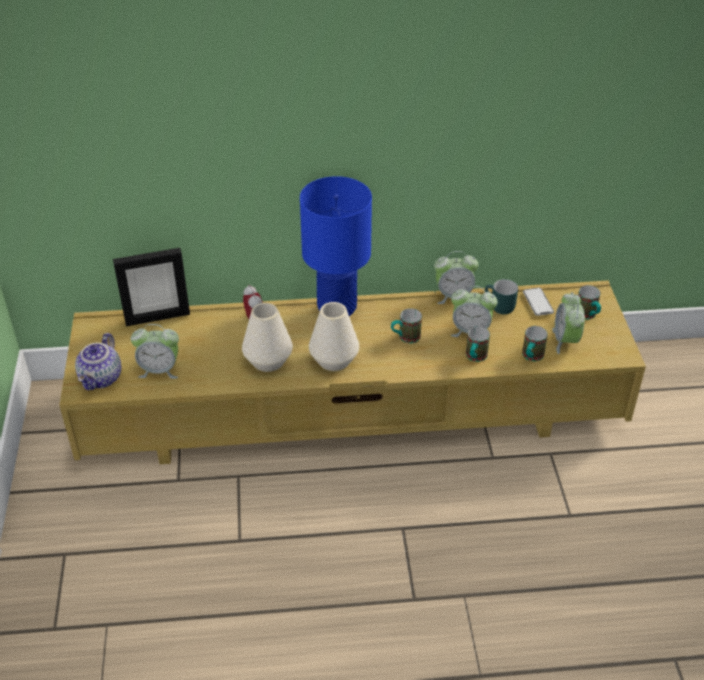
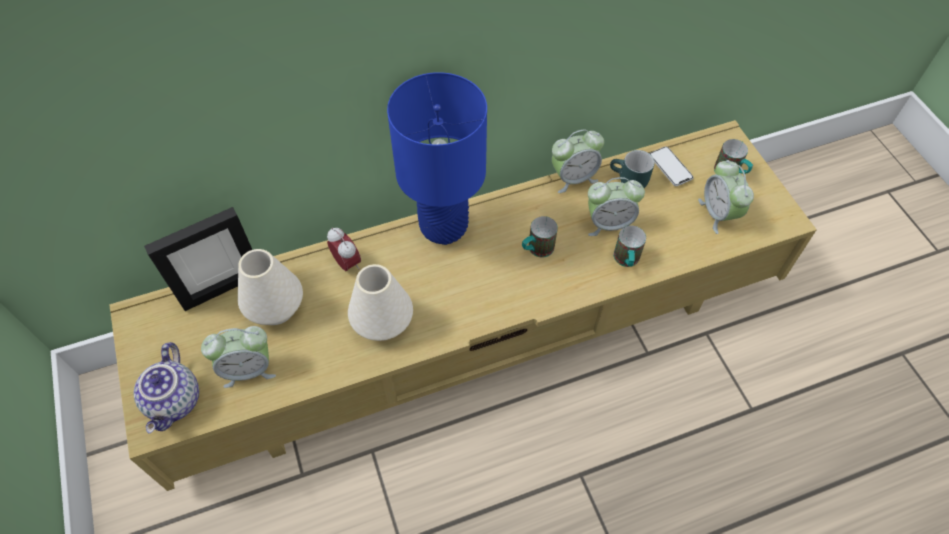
camera: 15 degrees left, 15 degrees up
(334, 360) = (463, 303): white vase -> white vase (275, 308)
(531, 357) = (689, 246): mug -> none

